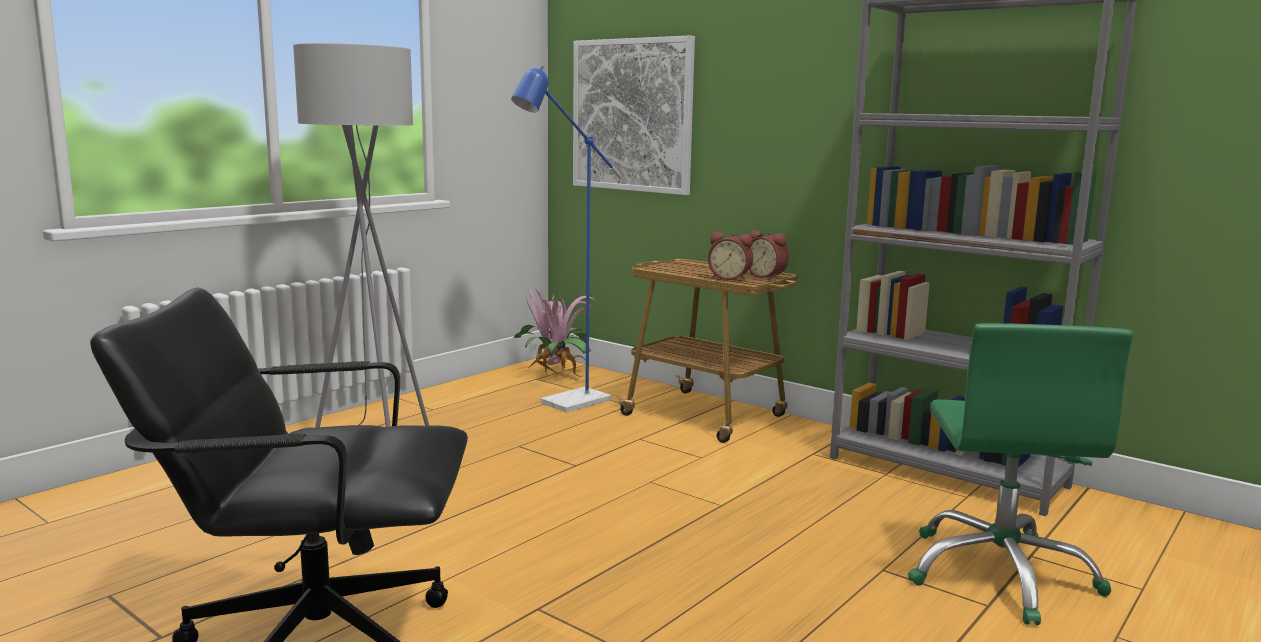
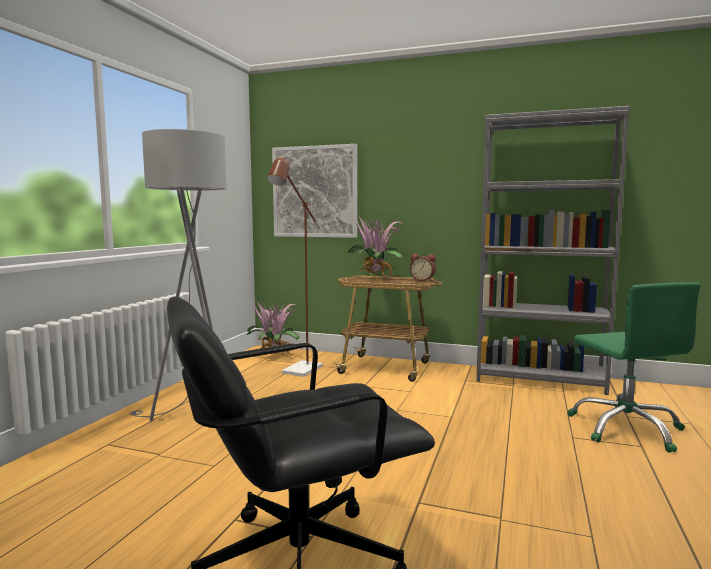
camera: 20 degrees left, 5 degrees down
(566, 404) = (298, 372): blue floor lamp -> brown floor lamp
(699, 267) = (376, 278): none -> potted plant
(730, 278) = (406, 282): alarm clock -> none

